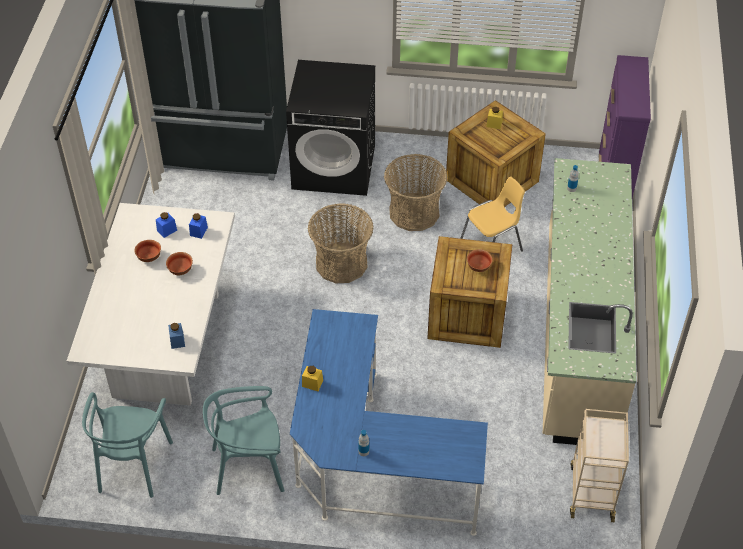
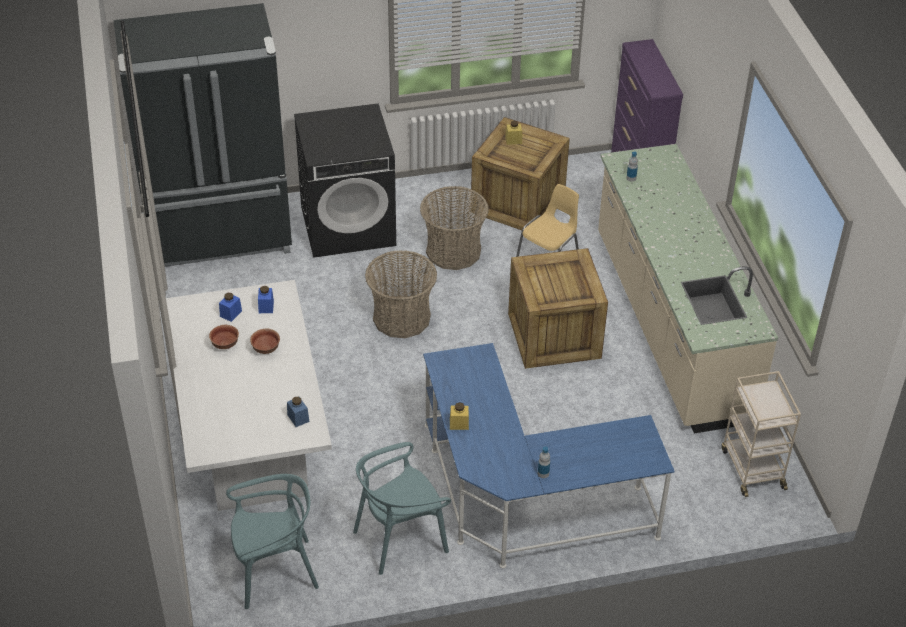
camera: 20 degrees left, 5 degrees down
(133, 465) = (274, 571): turquoise chair -> turquoise chair turned 90 degrees counterclockwise
(479, 267) = (565, 277): bowl -> none

